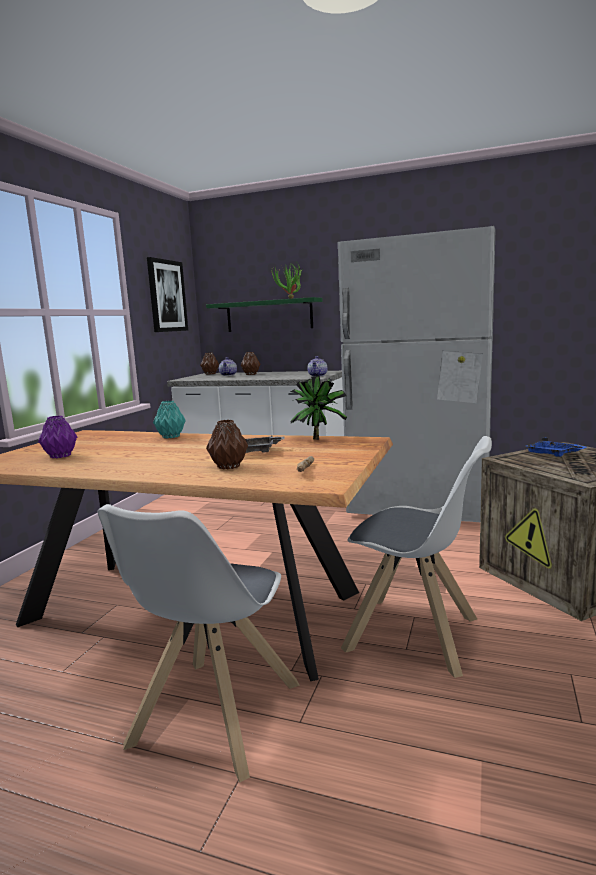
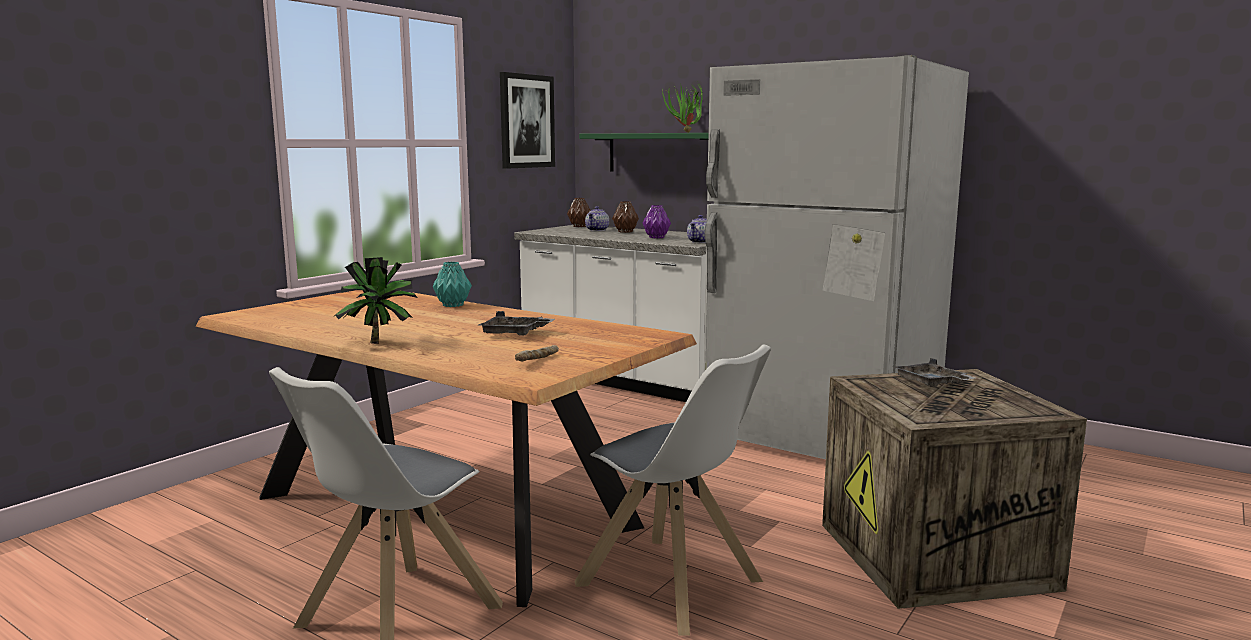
camera: 15 degrees right, 0 degrees up
(61, 456) = (318, 315): purple vase -> purple vase (656, 237)
(228, 466) = (464, 346): brown vase -> none
(319, 438) = (607, 326): potted plant -> potted plant (381, 342)
(553, 454) = (931, 383): blue tray -> grey tray

